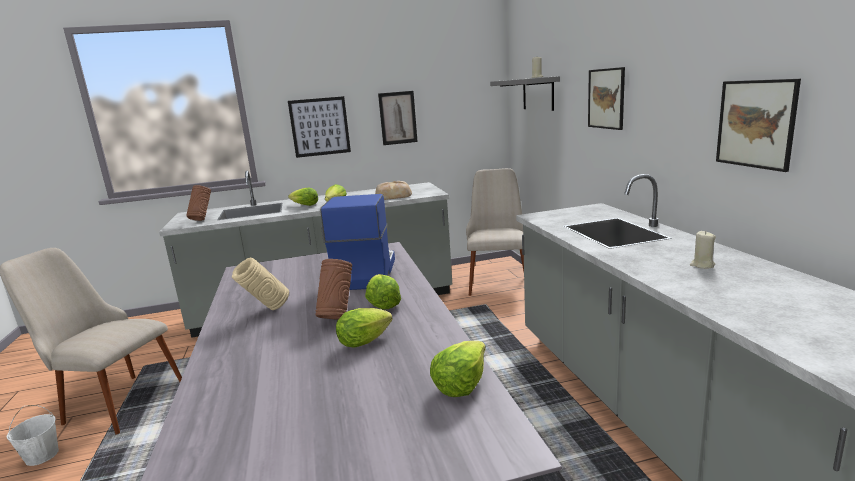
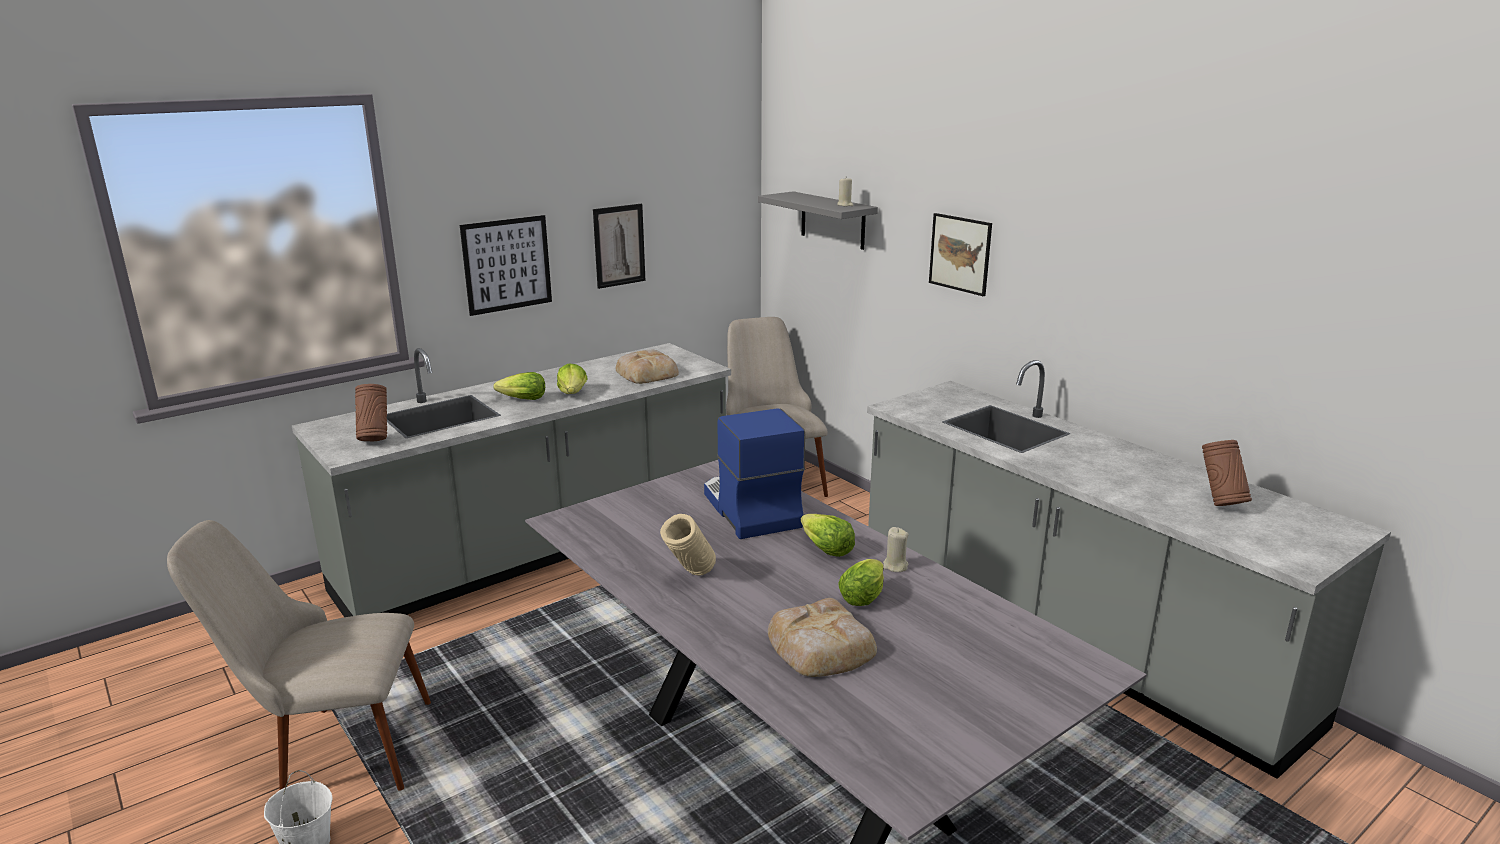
camera: 25 degrees left, 5 degrees up
(282, 374) = (820, 647): none -> bread
(337, 317) = (793, 573): brown vase -> brown vase (1220, 503)
(460, 383) = (1005, 624): lettuce -> none
(702, 265) = (1124, 468): beige candle -> beige candle (895, 566)
(755, 124) = (1162, 321): picture -> none

